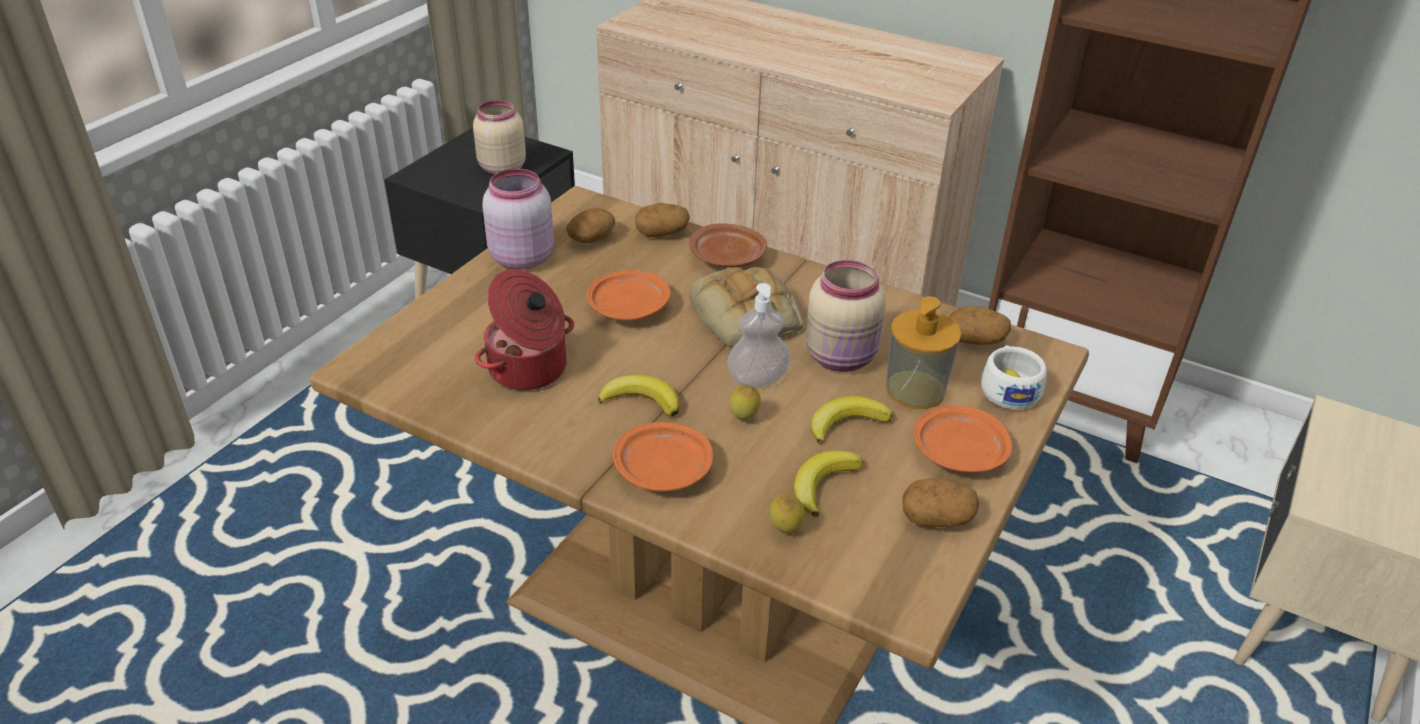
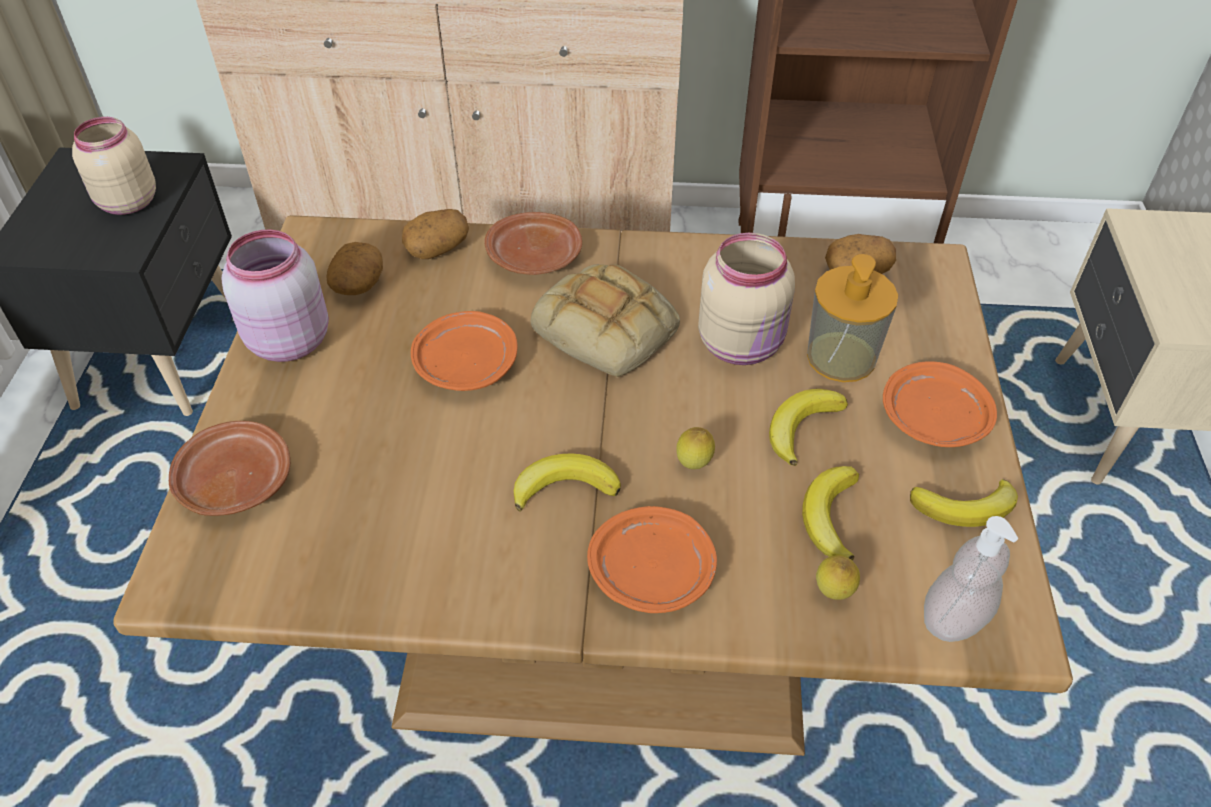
camera: 25 degrees left, 10 degrees up
(431, 325) = (234, 481): none -> brown plate
(529, 370) = (403, 497): cooking pot -> none
(757, 379) = (673, 406): soap dispenser -> soap dispenser (954, 618)
(937, 517) = (966, 508): potato -> banana
(1008, 388) = (927, 320): white cup -> none

